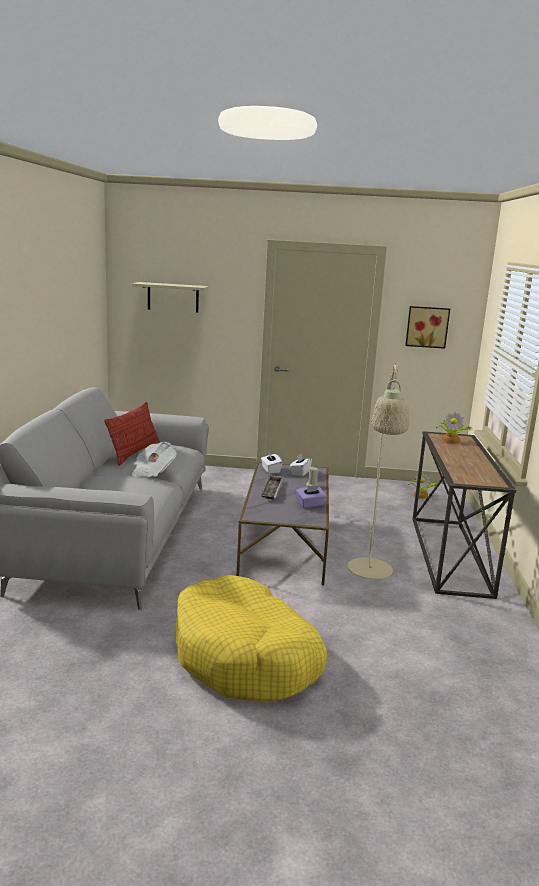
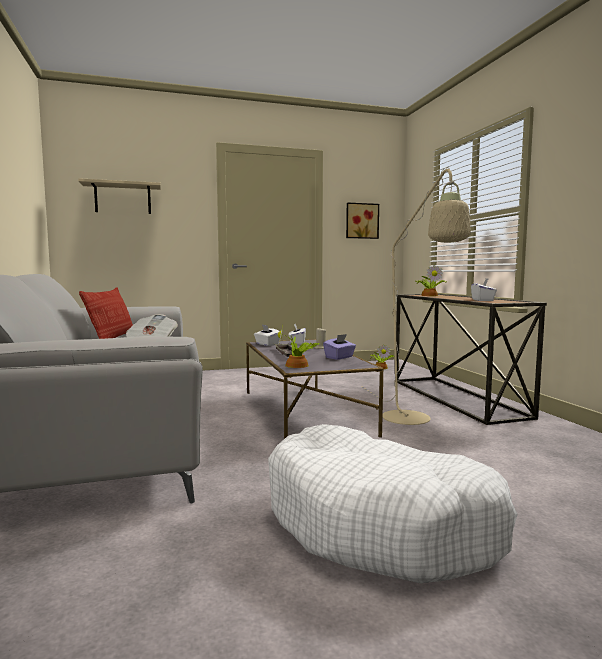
camera: 20 degrees left, 10 degrees down
(245, 656) = (381, 524): yellow dog bed -> white dog bed
(261, 511) = (298, 365): none -> potted plant
(467, 470) = (483, 300): none -> white tissue box

